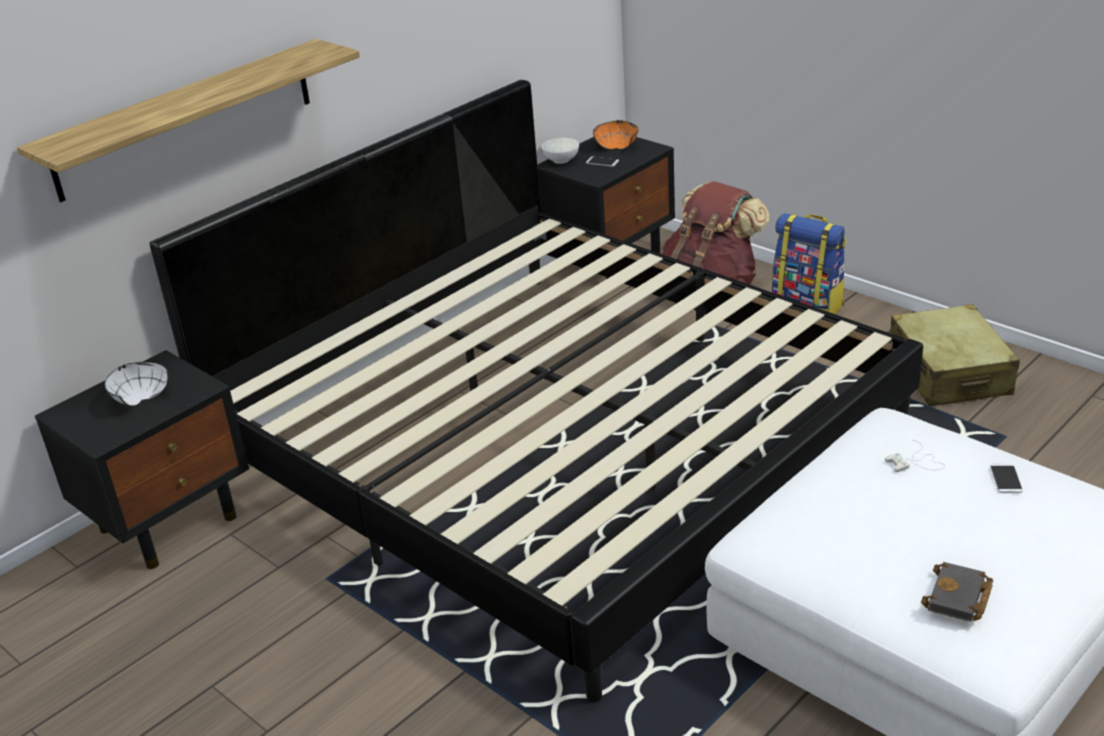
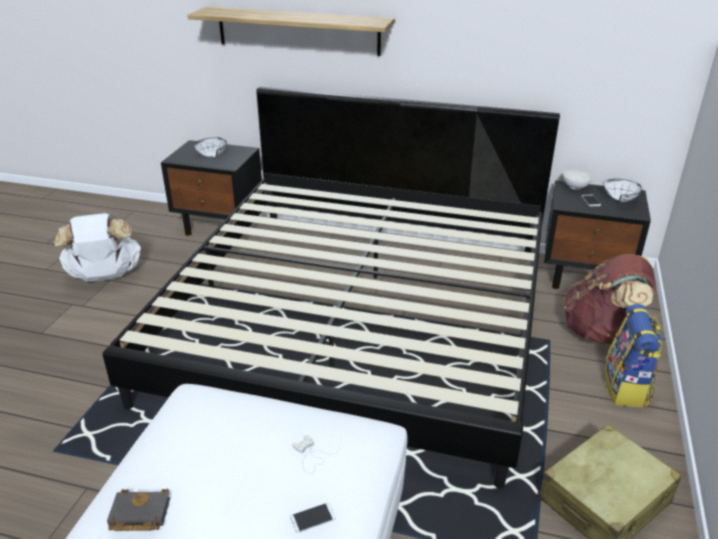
camera: 60 degrees right, 0 degrees up
(194, 691) = (105, 276): none -> white backpack
(616, 146) = (622, 199): orange bowl -> white bowl

